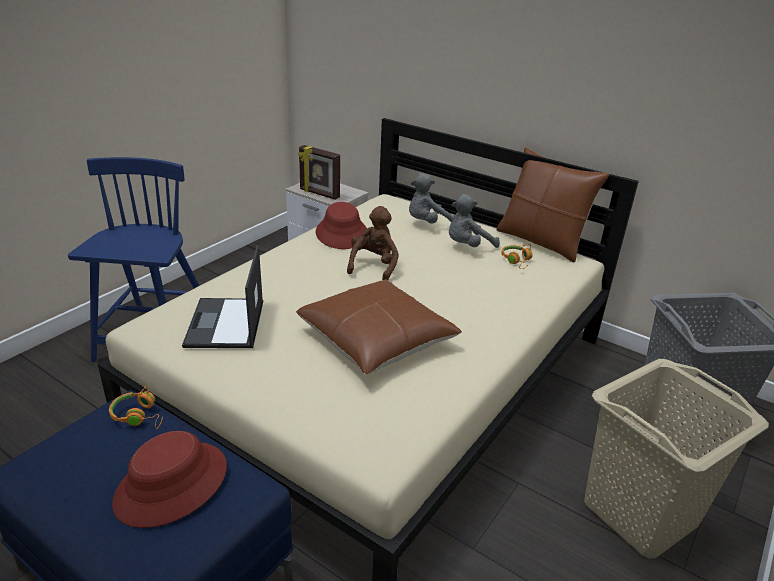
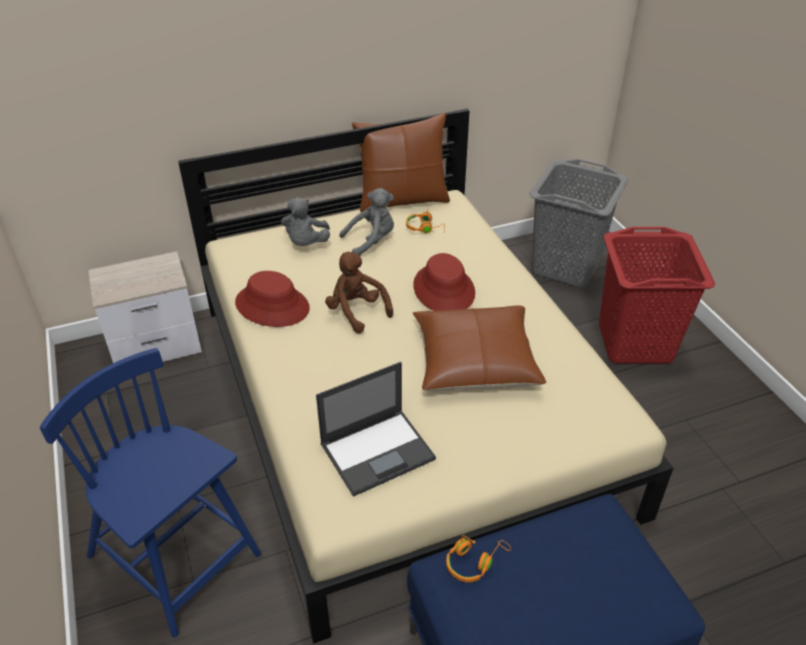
camera: 55 degrees left, 10 degrees up
(172, 484) = (581, 561): red hat -> red hat (444, 289)
(225, 324) = (378, 451): laptop -> laptop turned 60 degrees counterclockwise
(319, 194) = (139, 286): picture frame -> none
(467, 246) = (371, 241): grey plush toy -> grey plush toy turned 120 degrees counterclockwise
(641, 513) = (635, 342): beige laundry basket -> red laundry basket

